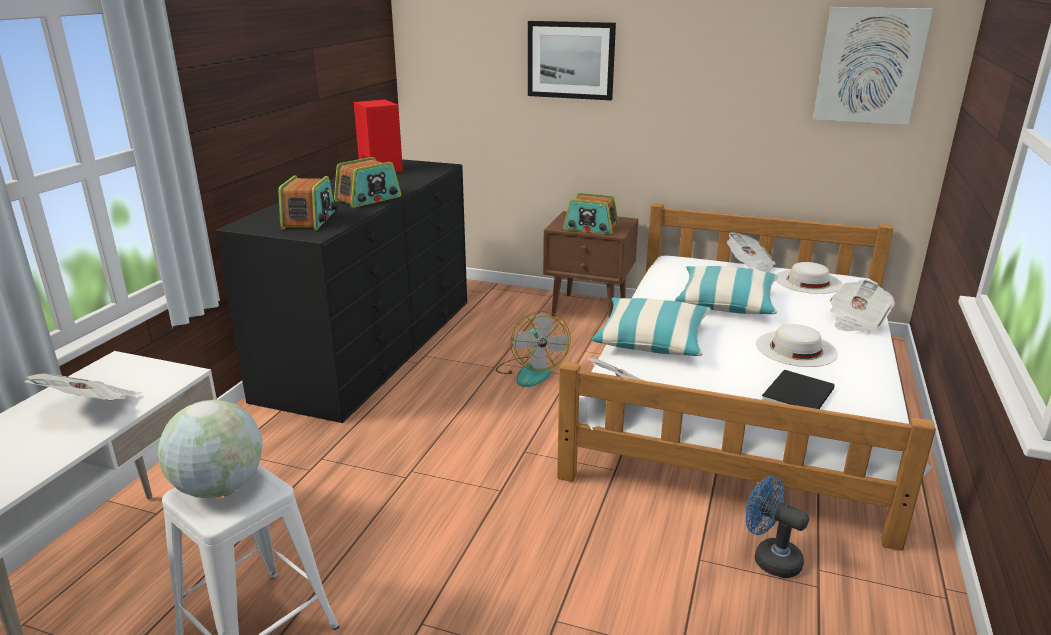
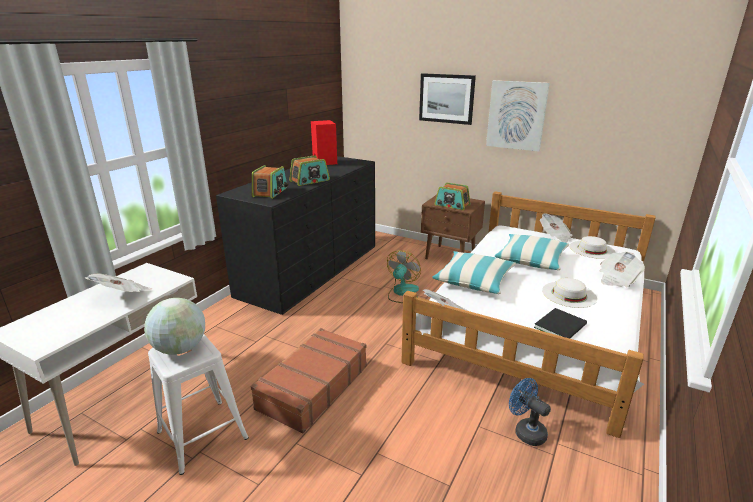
camera: 10 degrees right, 0 degrees up
(424, 531) = (312, 387): none -> brown suitcase
(530, 371) = (403, 293): fan -> fan turned 150 degrees counterclockwise
(869, 66) = (643, 107): picture -> picture (516, 115)

